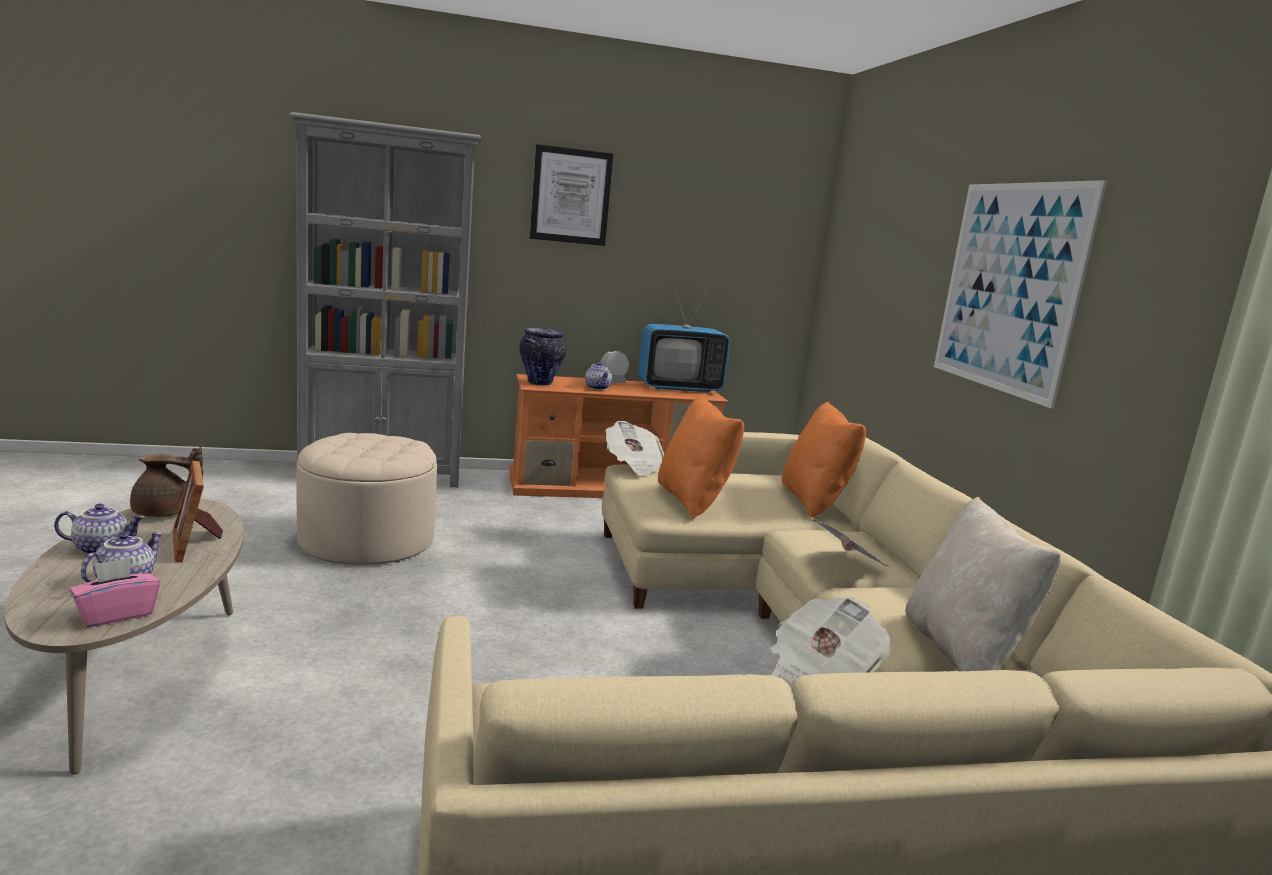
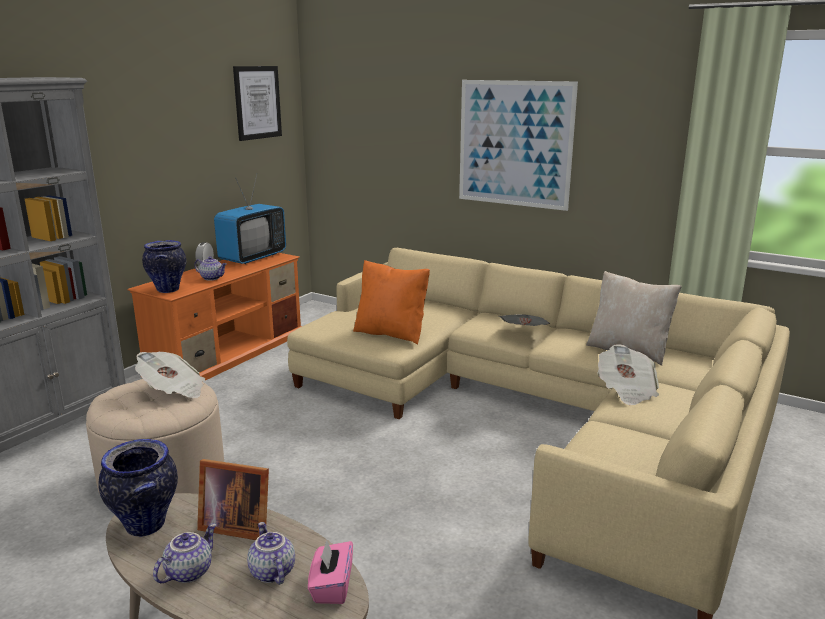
camera: 45 degrees left, 5 degrees up
(165, 513) = (146, 526): brown teapot -> vase
(571, 196) = (133, 117): picture -> picture (257, 102)
(634, 465) = (312, 326): newspaper -> newspaper (173, 390)
(814, 502) = (437, 306): orange pillow -> none

